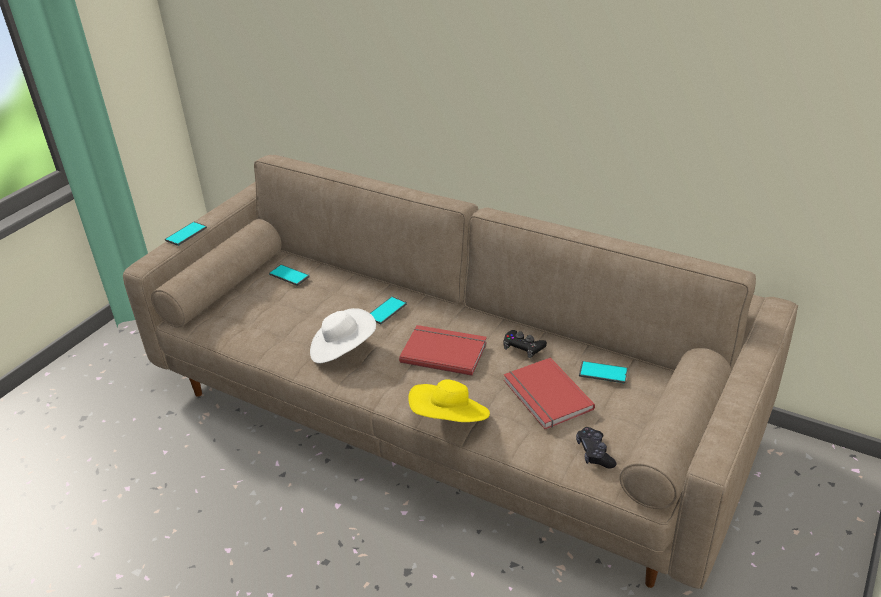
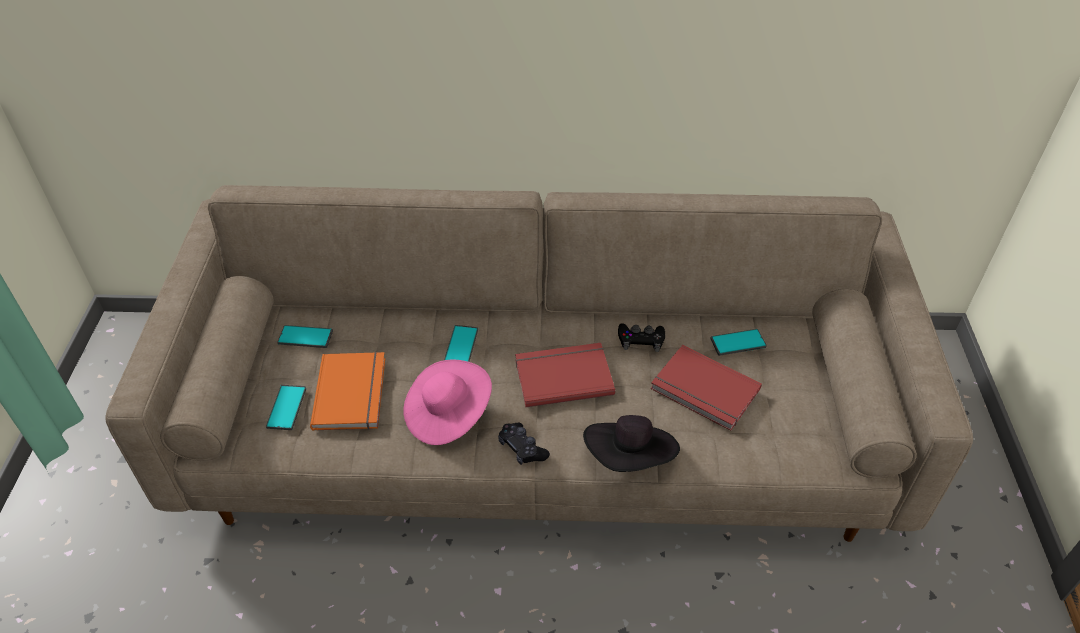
camera: 30 degrees left, 10 degrees up
(186, 234) = (158, 331): phone -> phone (286, 408)
(292, 317) = (353, 393): none -> orange book
(342, 349) = (447, 415): white hat -> pink hat
(450, 420) = (630, 458): yellow hat -> black hat
(594, 453) = (794, 439): black game controller -> black game controller (522, 448)

